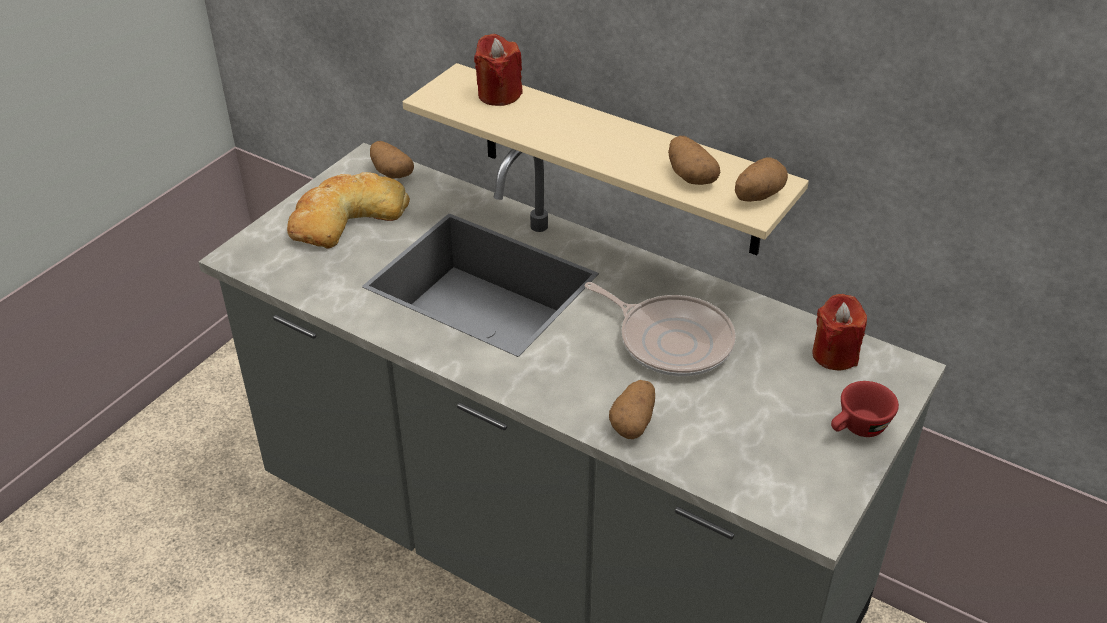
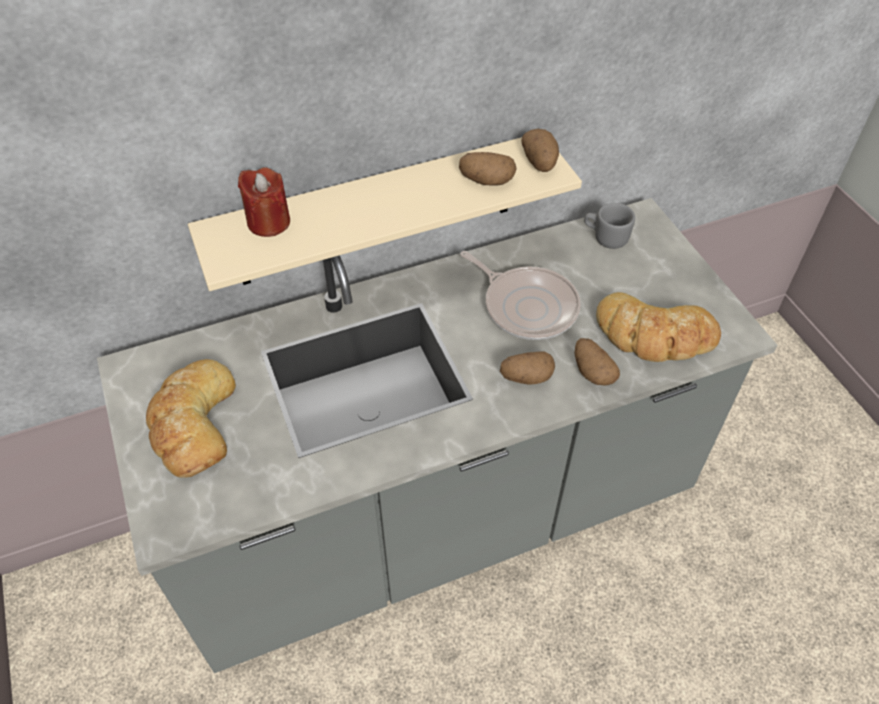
camera: 55 degrees left, 10 degrees up
(390, 172) = (163, 361): potato -> potato (526, 377)
(671, 340) = (527, 306): frying pan -> frying pan turned 60 degrees clockwise
(734, 449) = (654, 335): none -> bread
(835, 355) = (605, 237): red candle -> grey mug
(857, 429) = (677, 268): red cup -> none

